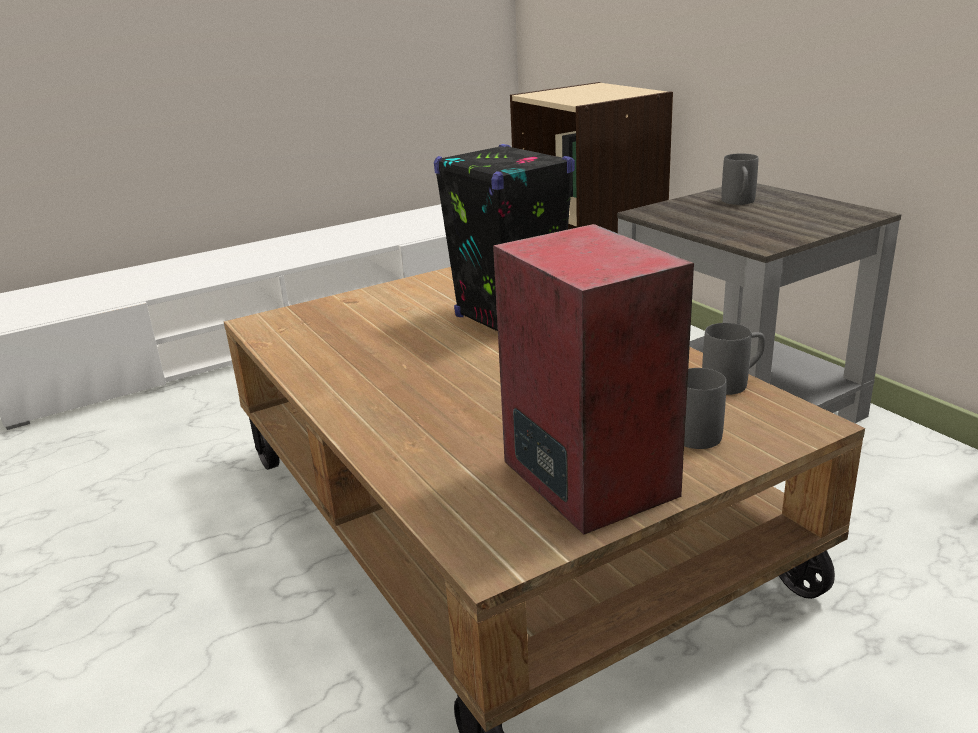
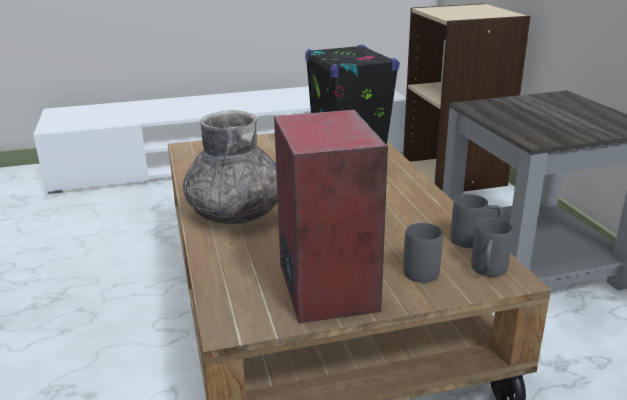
camera: 15 degrees right, 0 degrees up
(393, 402) = (236, 213): none -> grey vase
(739, 202) = (546, 106): grey mug -> grey mug (487, 272)

